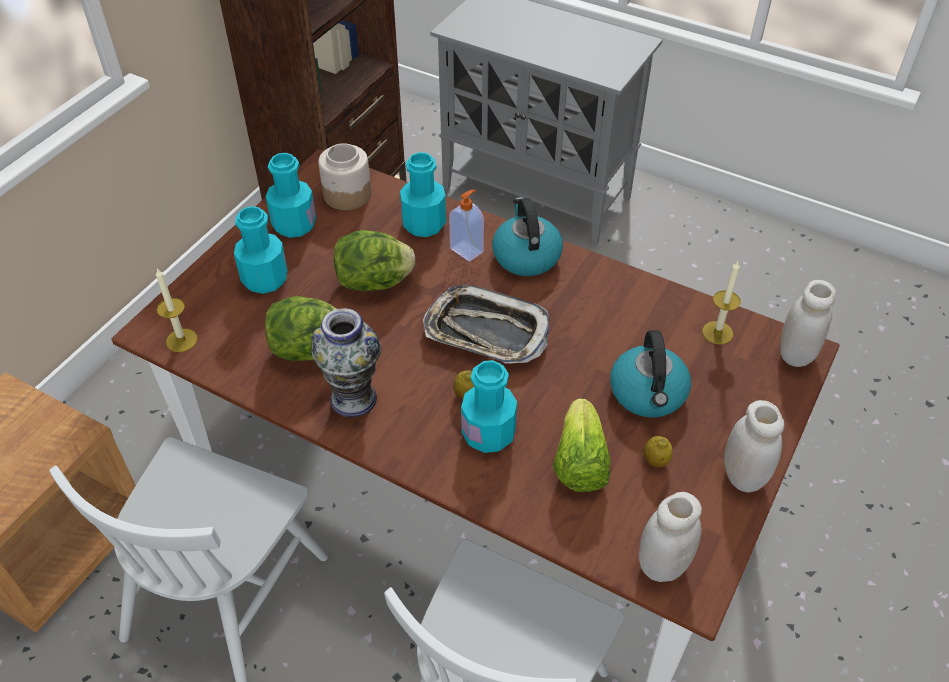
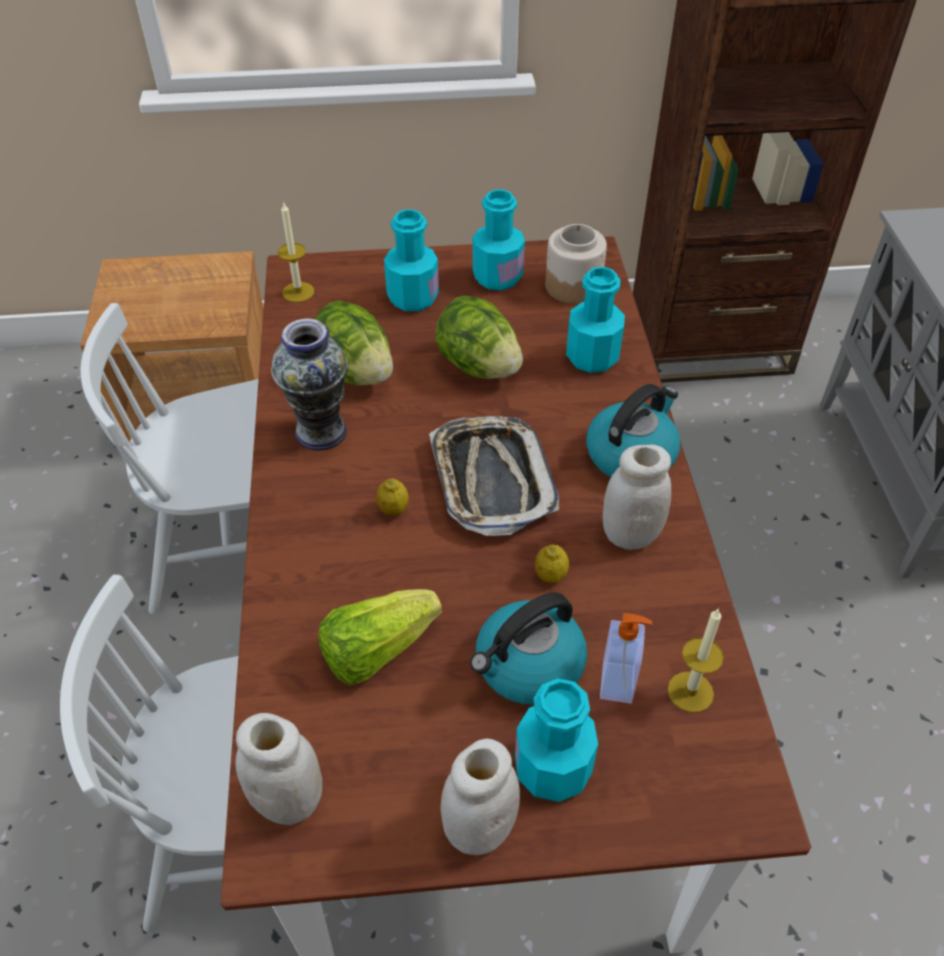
camera: 55 degrees right, 0 degrees up
(467, 250) = (591, 406): soap dispenser -> soap dispenser (618, 682)
(488, 434) = (356, 553): turquoise bottle -> turquoise bottle (552, 768)
(655, 461) = (432, 722): lemon -> lemon (550, 575)
(796, 354) = (737, 800): white jar -> white jar (630, 534)

